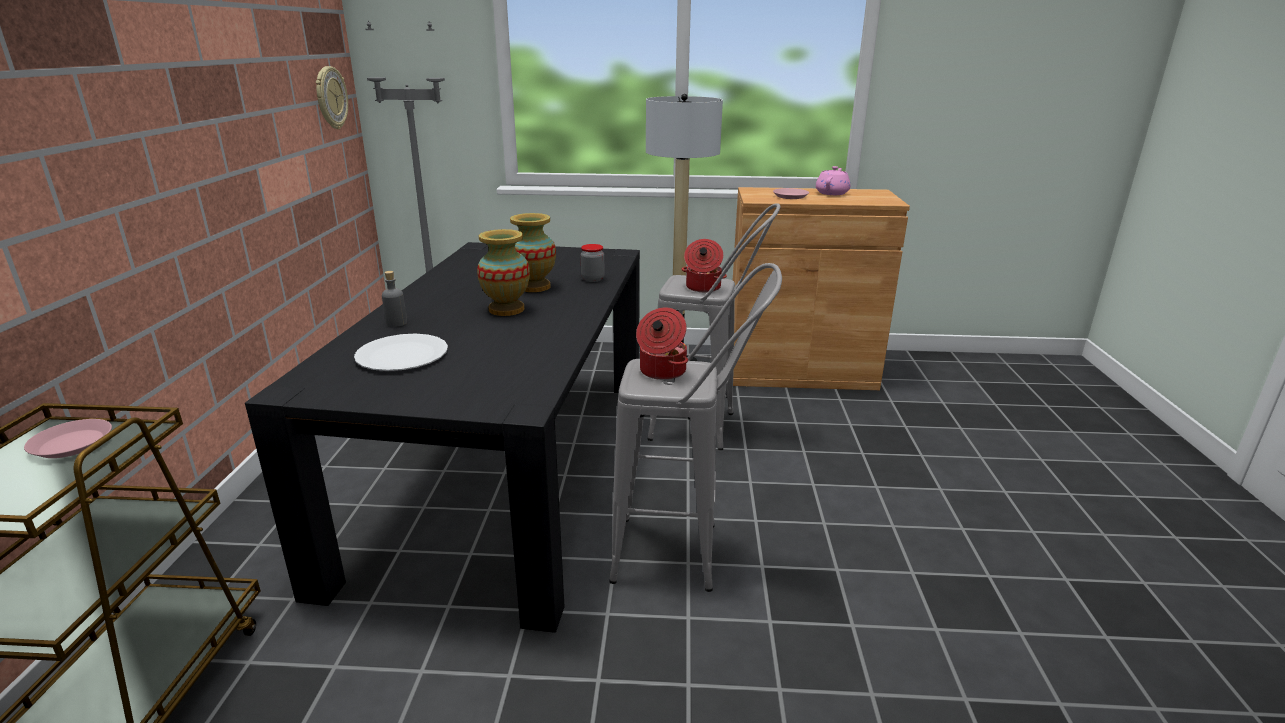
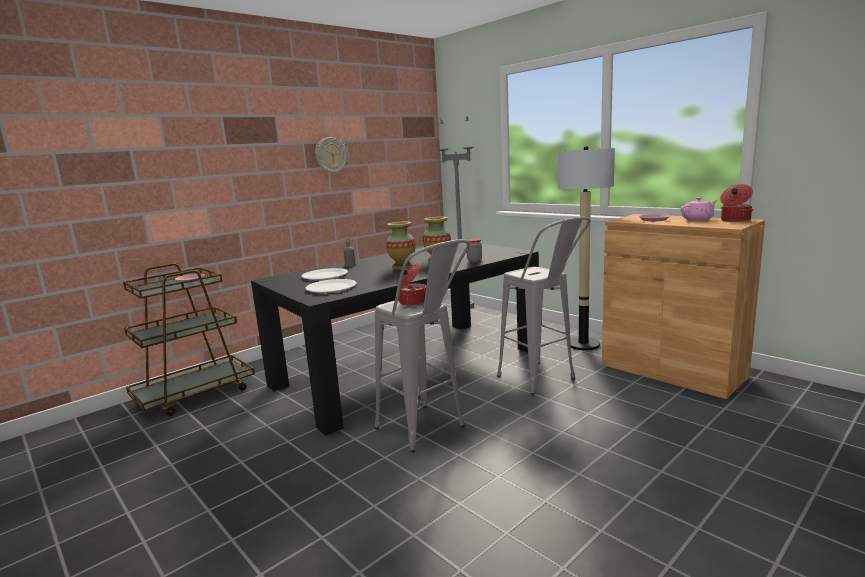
camera: 45 degrees right, 10 degrees down
(330, 98) = (415, 160): wall clock -> wall clock (331, 156)
(484, 378) = (331, 287): none -> white plate
(702, 288) = (534, 274): cooking pot -> cooking pot (734, 220)

